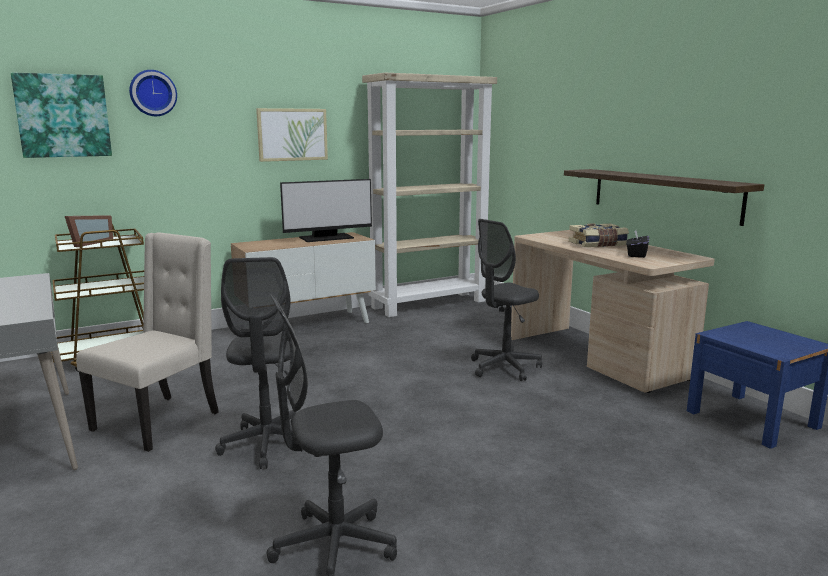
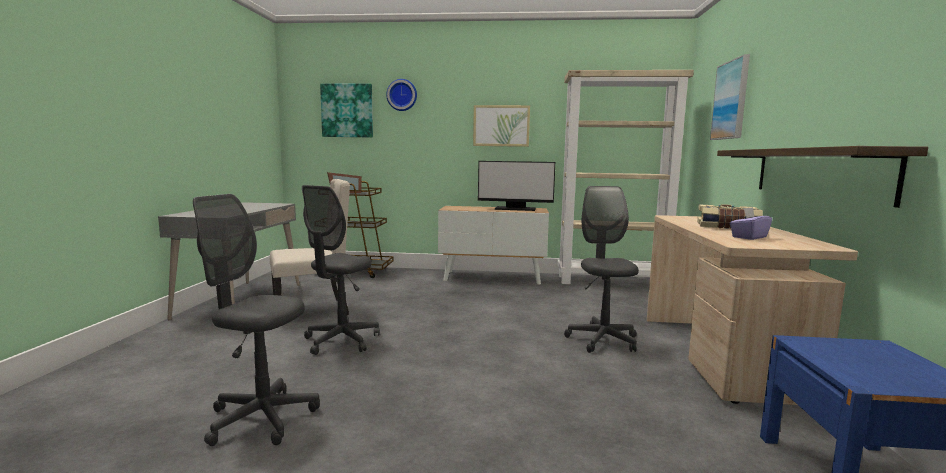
camera: 35 degrees right, 5 degrees down
(504, 368) = (602, 340): grey office chair -> grey office chair turned 90 degrees clockwise
(548, 115) = (731, 100): none -> picture
(636, 255) = (748, 237): black tissue box -> purple tissue box

